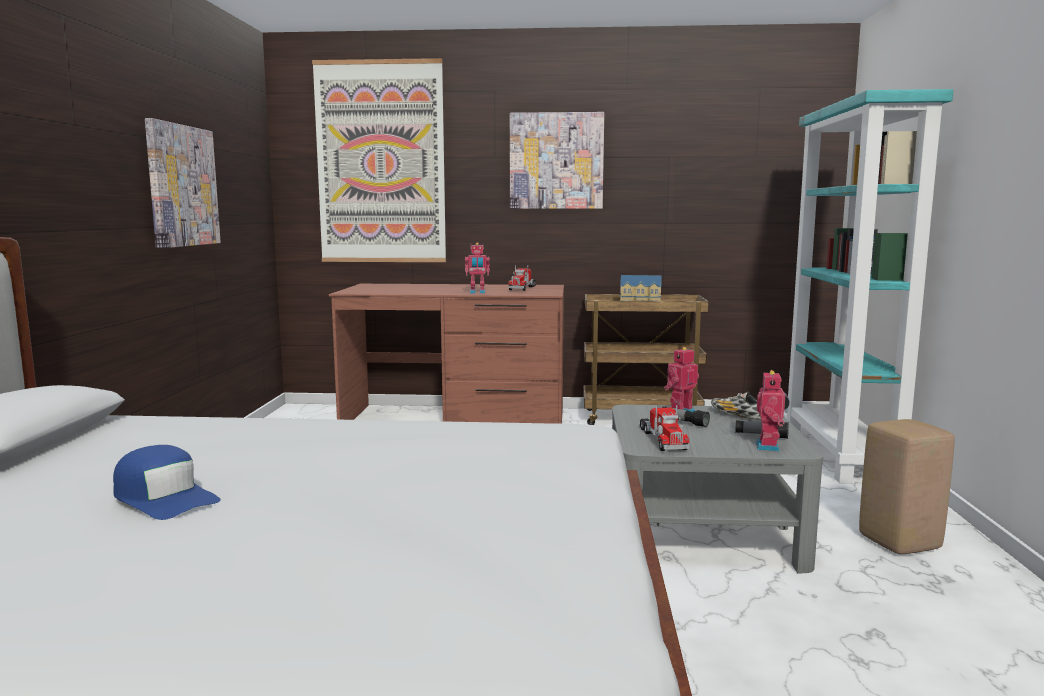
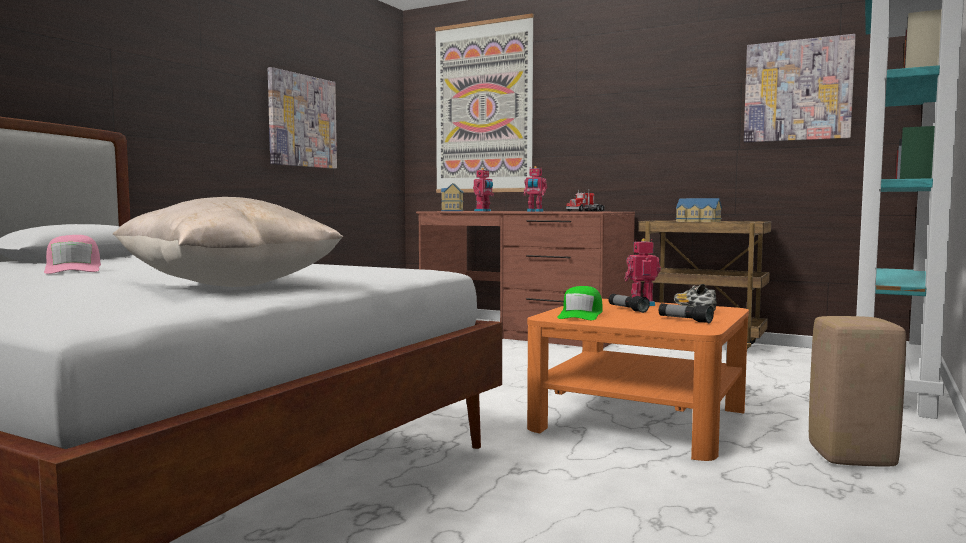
camera: 25 degrees right, 5 degrees down
(164, 498) = (73, 270): blue cap -> pink cap
(365, 290) = (451, 211): none -> toy house
(495, 516) = (229, 286): none -> beige pillow
(556, 161) = (630, 95): picture -> picture (797, 90)
(662, 439) = (581, 315): toy truck -> green cap
(700, 530) = (638, 419): grey coffee table -> orange coffee table
(769, 447) = (675, 325): toy robot -> toy robot (483, 211)

